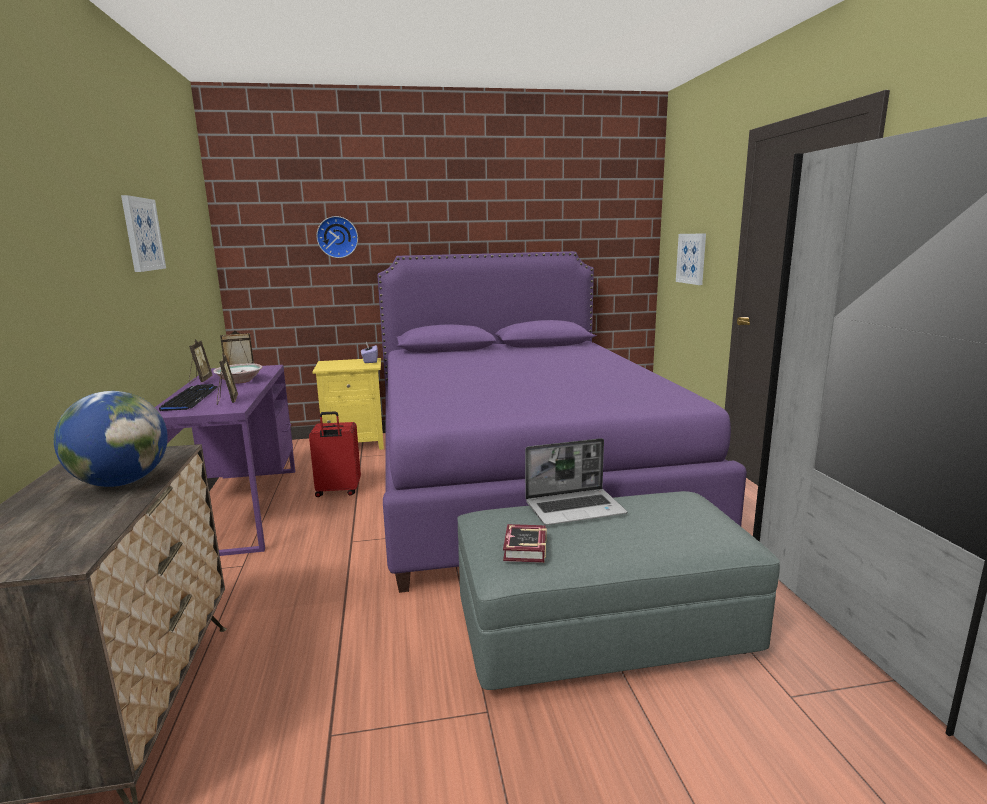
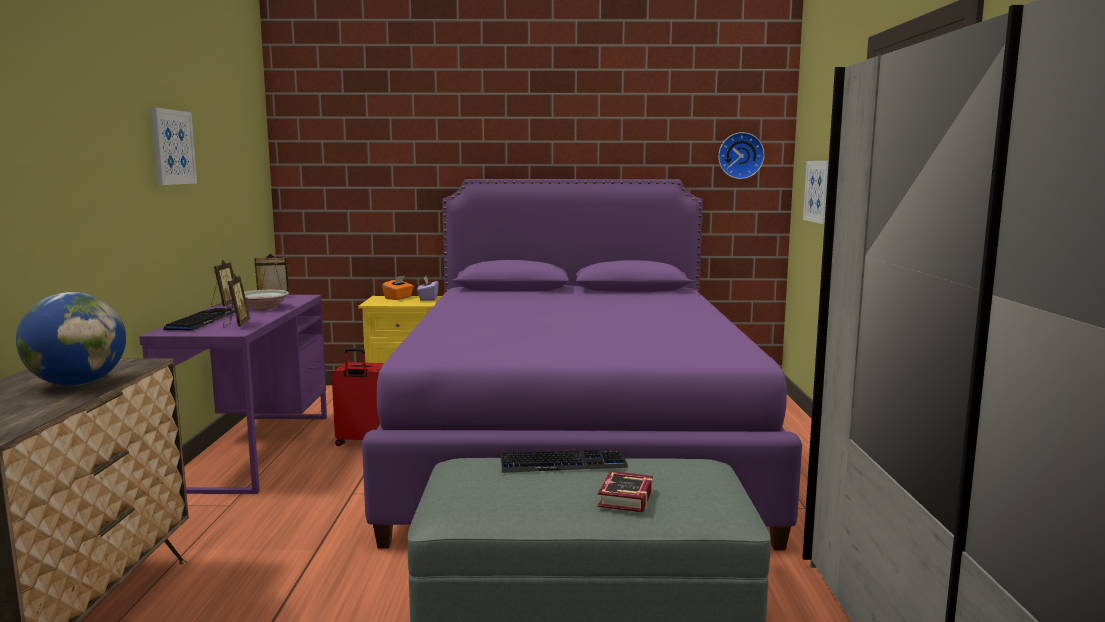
camera: 10 degrees right, 5 degrees down
(337, 237) = (402, 156): wall clock -> wall clock (740, 155)
(343, 362) = (398, 298): none -> orange tissue box
(523, 550) = (475, 496): book -> book (623, 499)
(575, 508) = (563, 463): laptop -> keyboard

